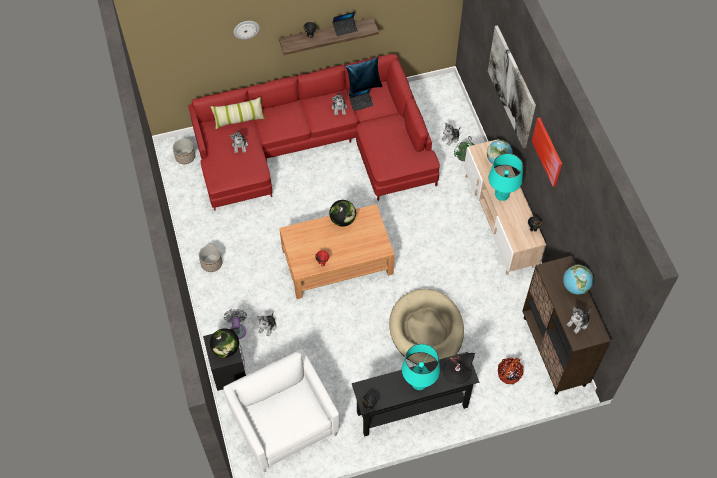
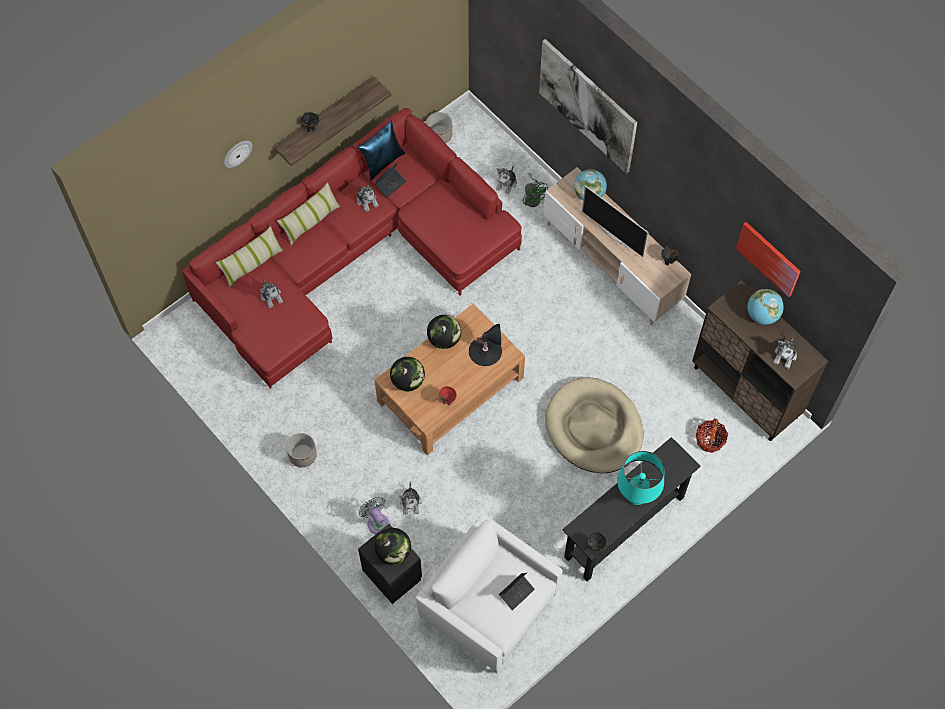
camera: 25 degrees left, 5 degrees up
(185, 157) = (197, 335): planter -> planter (439, 134)
(293, 107) = (311, 221): none -> pillow
(302, 238) = (408, 381): none -> globe
(345, 28) = (348, 104): laptop -> laptop (516, 592)
(457, 370) = (670, 463): black table lamp -> black table lamp (485, 350)
(501, 195) = (614, 235): turquoise table lamp -> television
(547, 151) = (670, 171): picture -> picture (768, 258)

